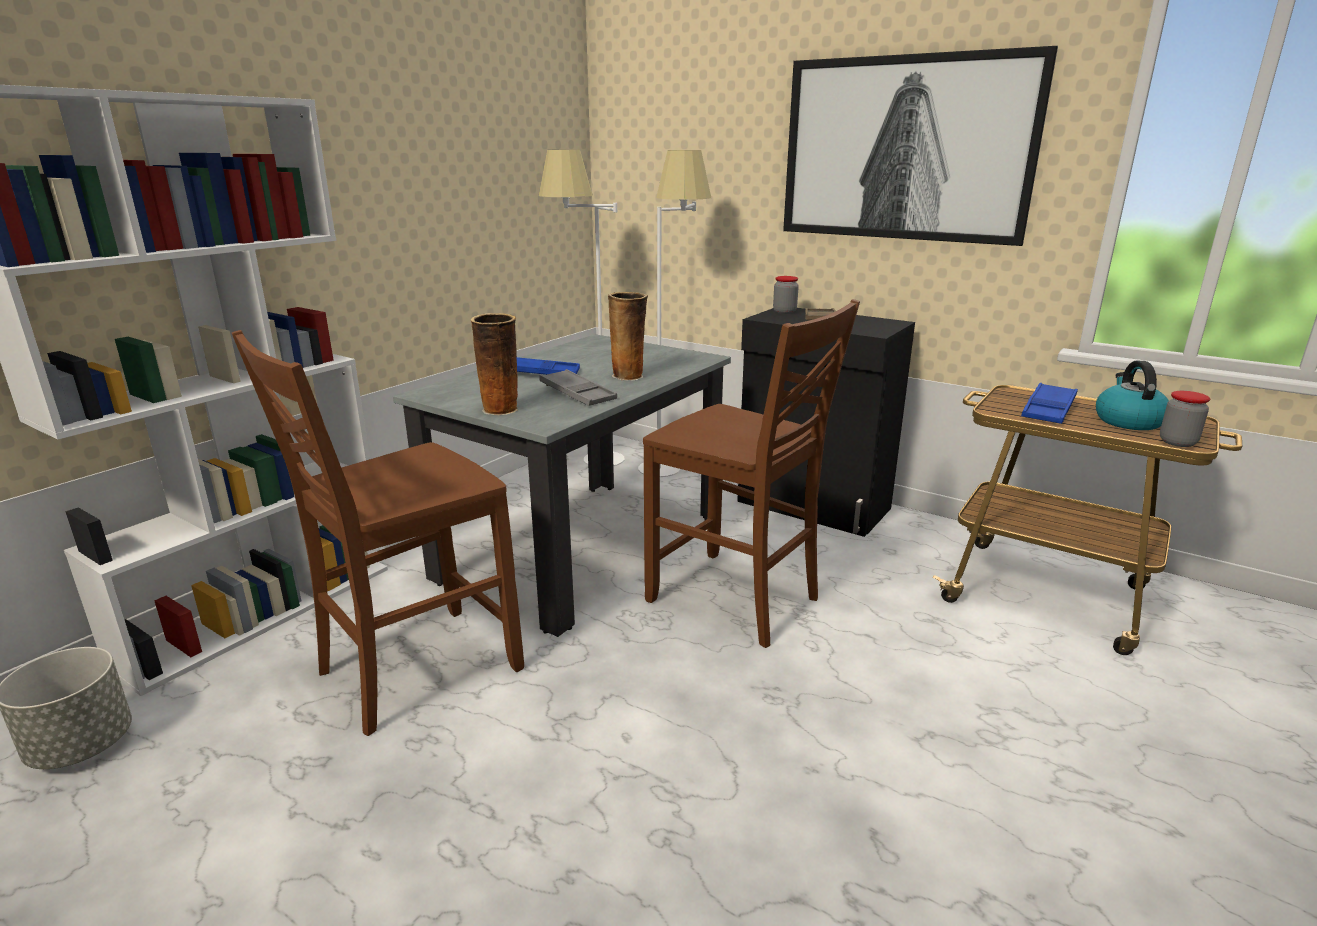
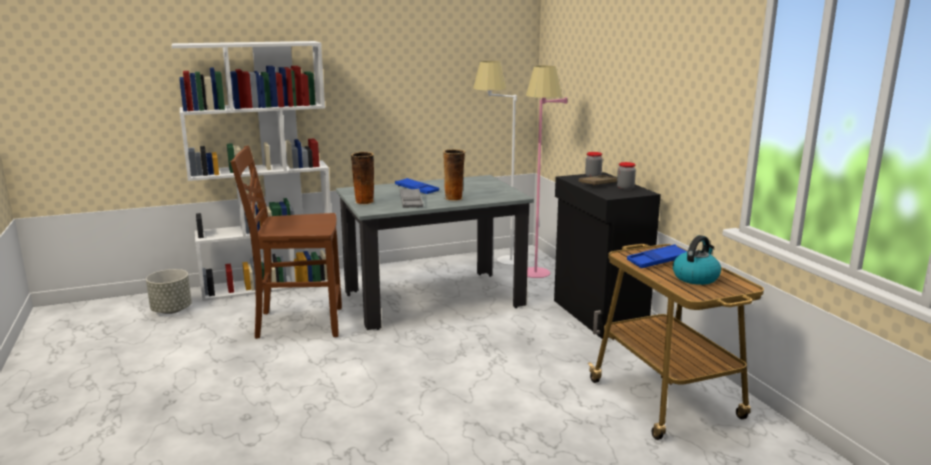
camera: 35 degrees right, 5 degrees down
(671, 474) = (537, 277): white floor lamp -> pink floor lamp
(736, 600) = (473, 343): brown chair -> none
(906, 149) = (663, 75): picture -> none
(1177, 442) = (687, 292): jar -> jar (625, 188)

